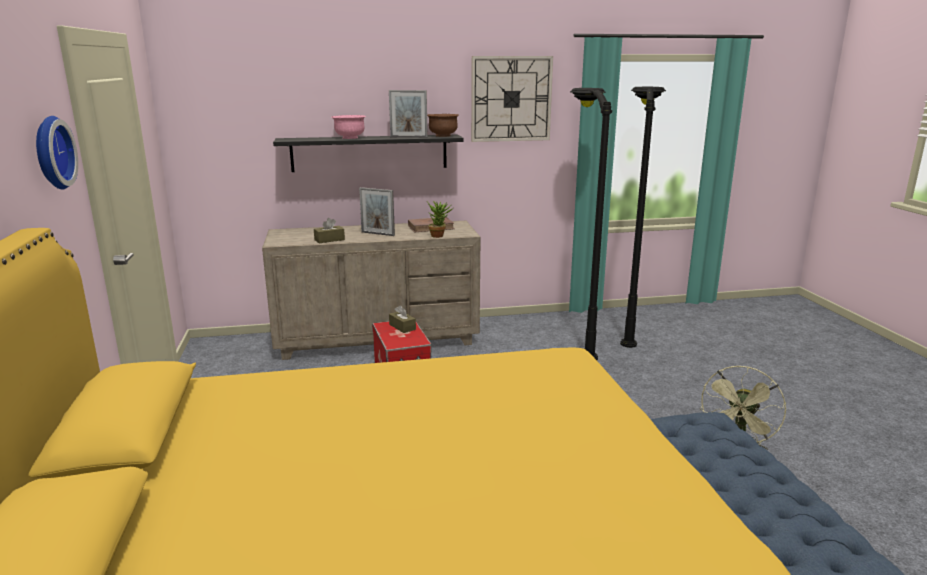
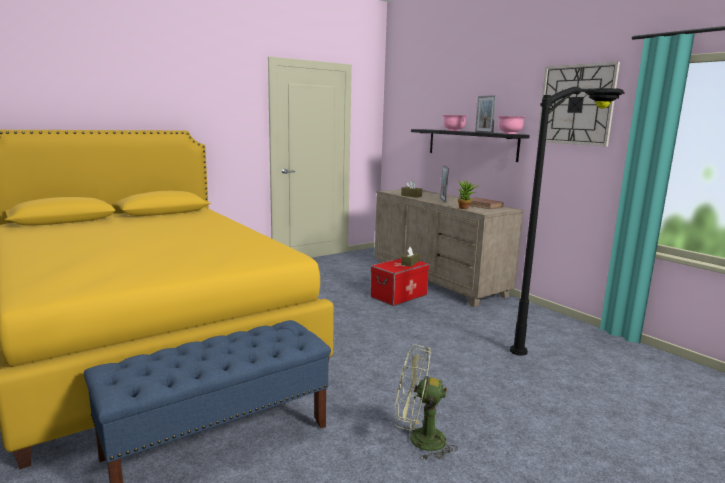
camera: 65 degrees right, 5 degrees down
(50, 153) = (232, 108): wall clock -> none
(443, 136) = (510, 133): brown bowl -> pink bowl
(628, 325) = (630, 363): black floor lamp -> none

